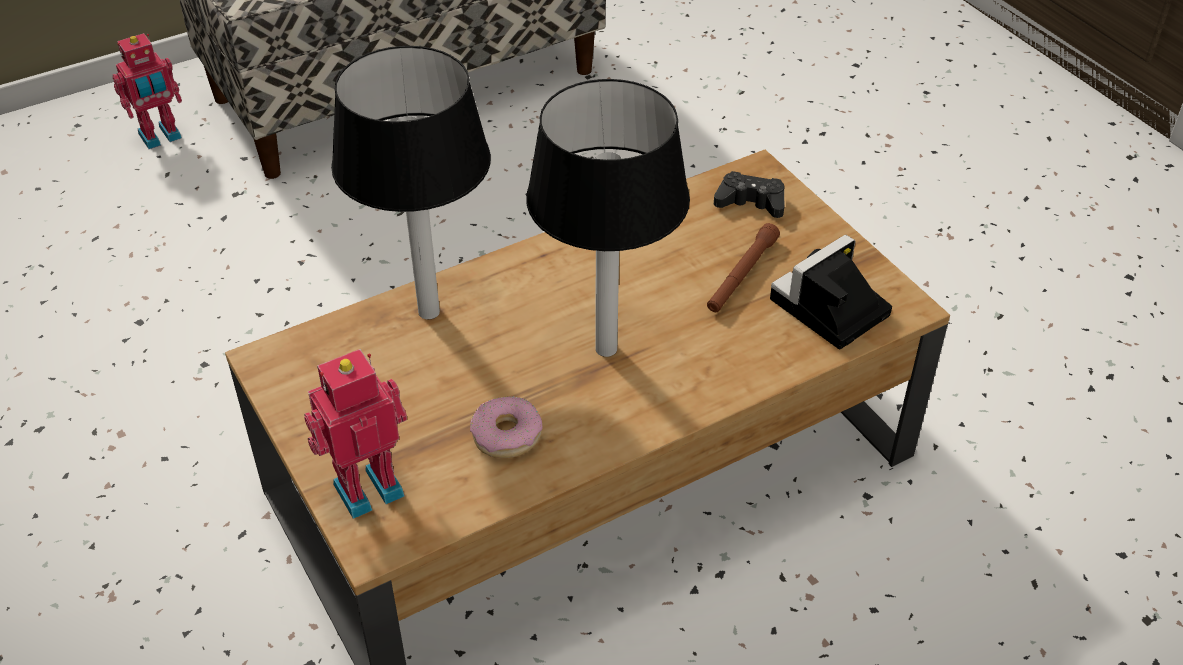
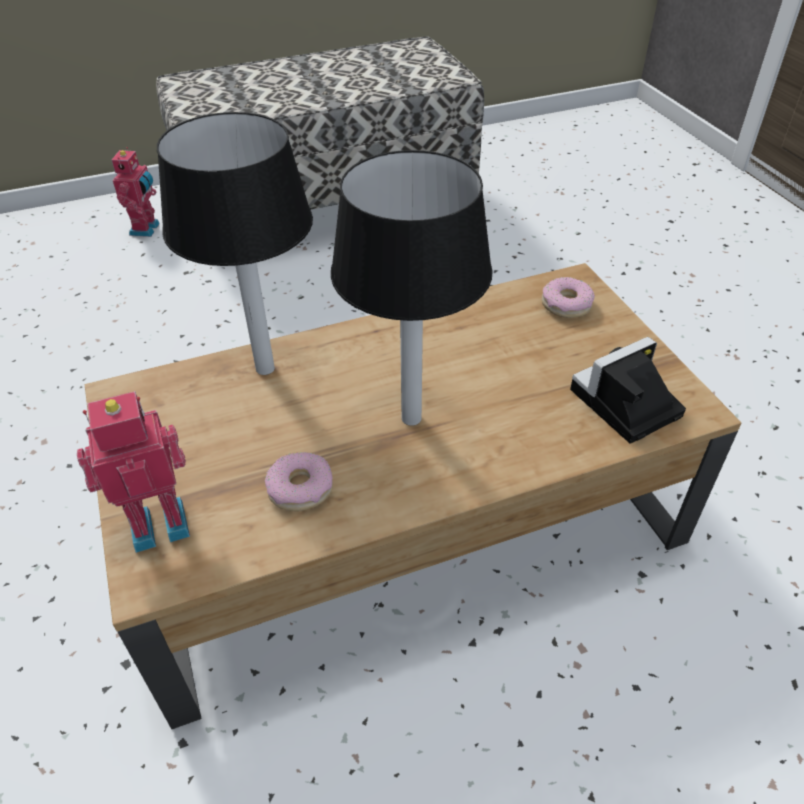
camera: 10 degrees right, 0 degrees up
(161, 137) = (147, 229): toy robot -> toy robot turned 60 degrees counterclockwise
(742, 275) = (547, 366): brown flashlight -> none
(751, 202) = (566, 304): black game controller -> donut

